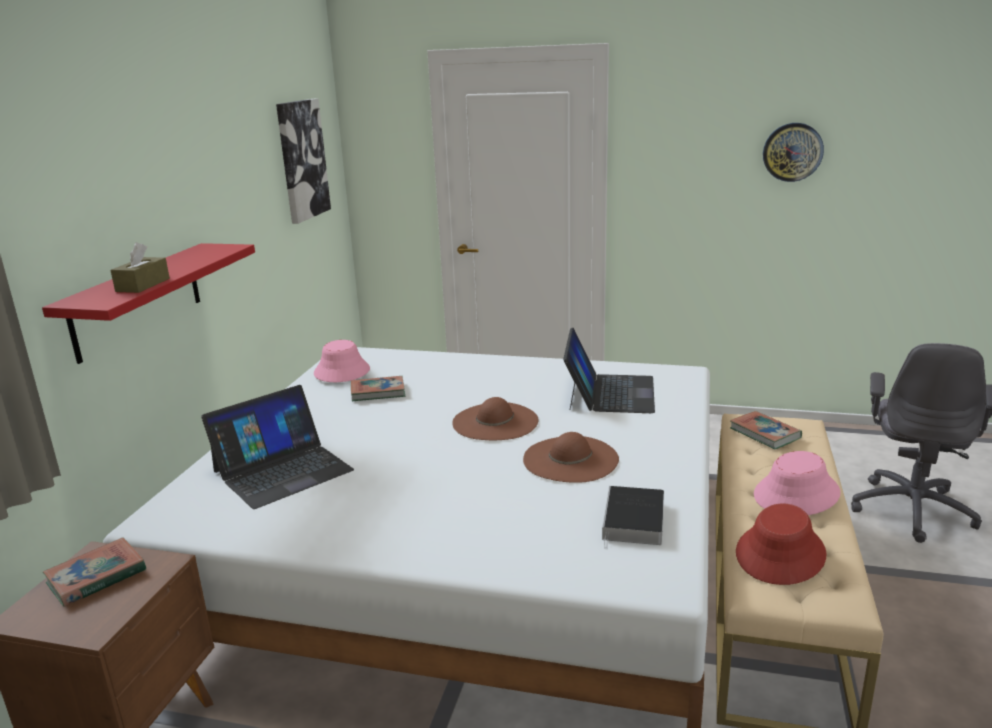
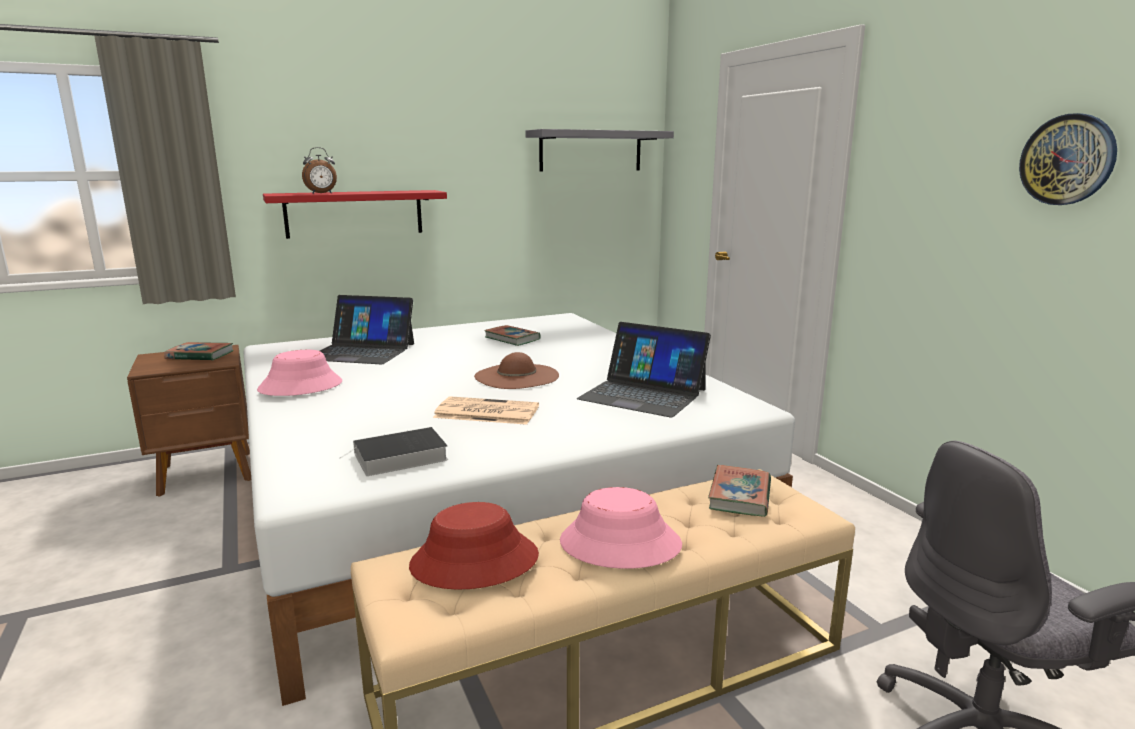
camera: 50 degrees right, 5 degrees down
(143, 285) = (322, 193): brown tissue box -> alarm clock
(301, 160) = (591, 151): picture -> grey shelf
(341, 372) = (529, 324): pink hat -> pink hat (301, 386)
(570, 459) = (485, 412): brown hat -> newspaper
(610, 393) = (643, 394): laptop -> laptop turned 60 degrees clockwise

